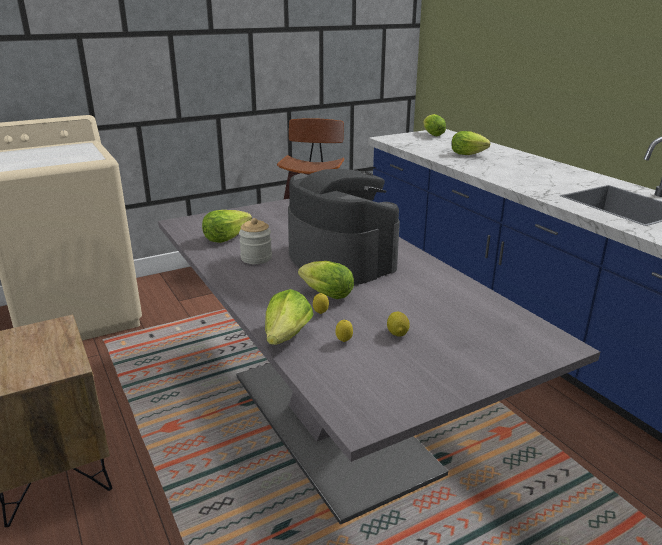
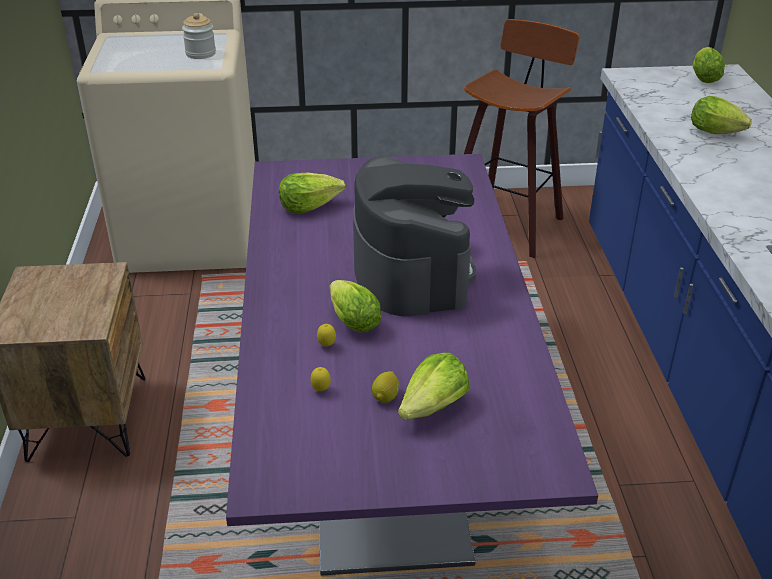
camera: 25 degrees right, 10 degrees up
(256, 258) = (319, 247): jar -> jar (200, 54)
(287, 336) = (269, 366): lettuce -> lettuce (433, 407)
(330, 422) = (385, 455): grey dining table -> purple dining table

